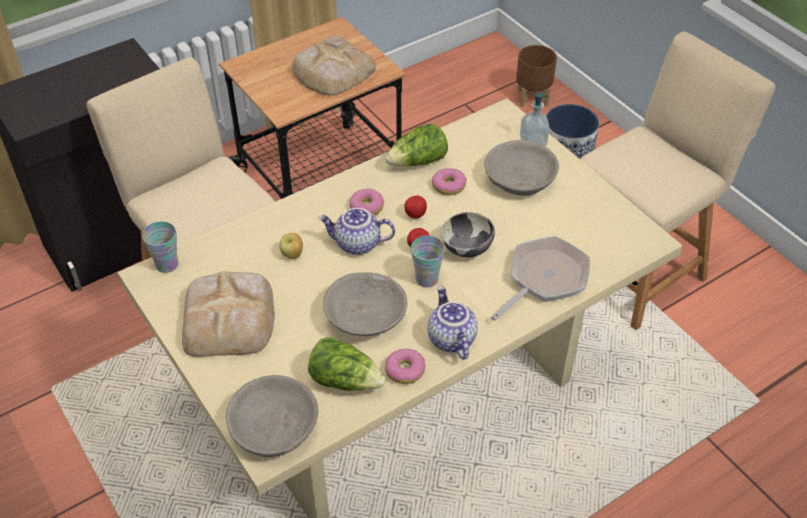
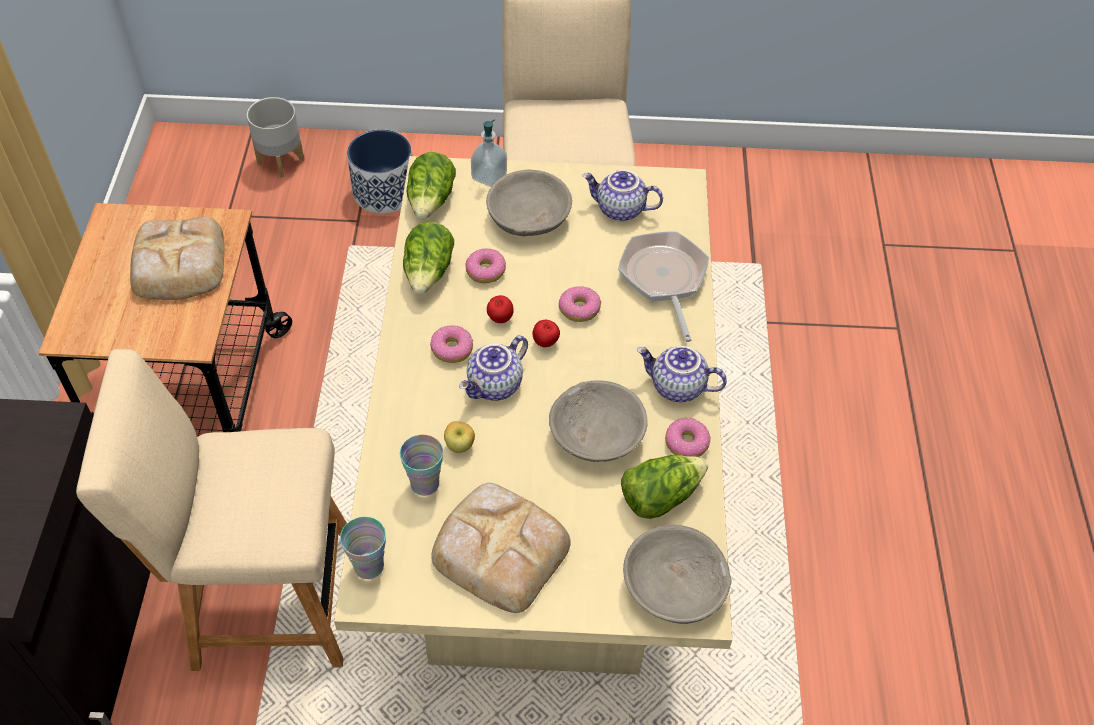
camera: 55 degrees left, 5 degrees up
(426, 279) = (590, 360): cup -> cup (425, 484)
(466, 249) = (579, 309): bowl -> donut
(479, 129) = (431, 201): none -> lettuce
(533, 98) = (281, 161): brown planter -> grey planter
(582, 221) = (619, 210): none -> teapot

